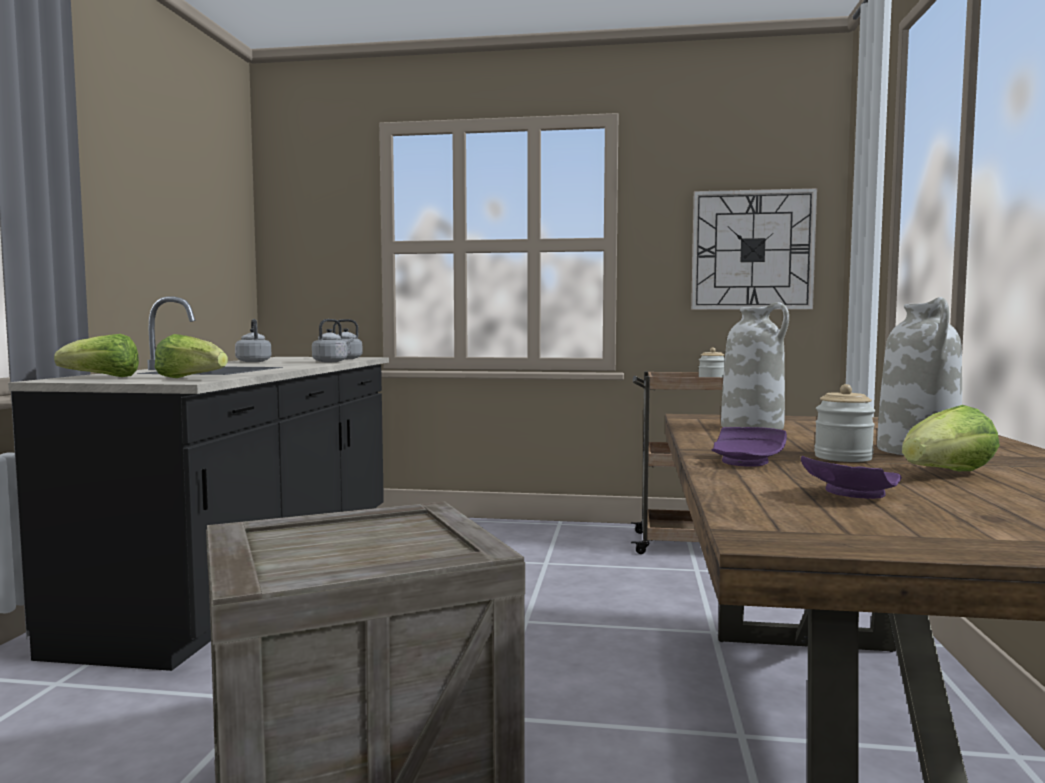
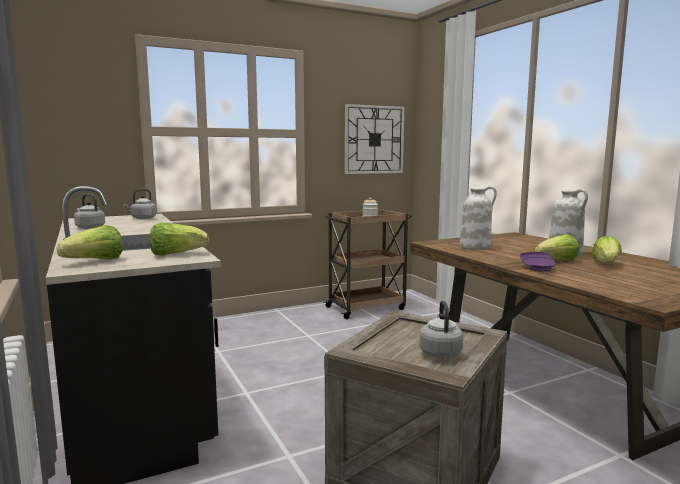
camera: 35 degrees left, 5 degrees up
(332, 361) = (155, 223): grey kettle -> grey kettle (440, 352)
(843, 457) = (557, 261): jar -> lettuce
(850, 494) = (614, 279): purple plate -> none

